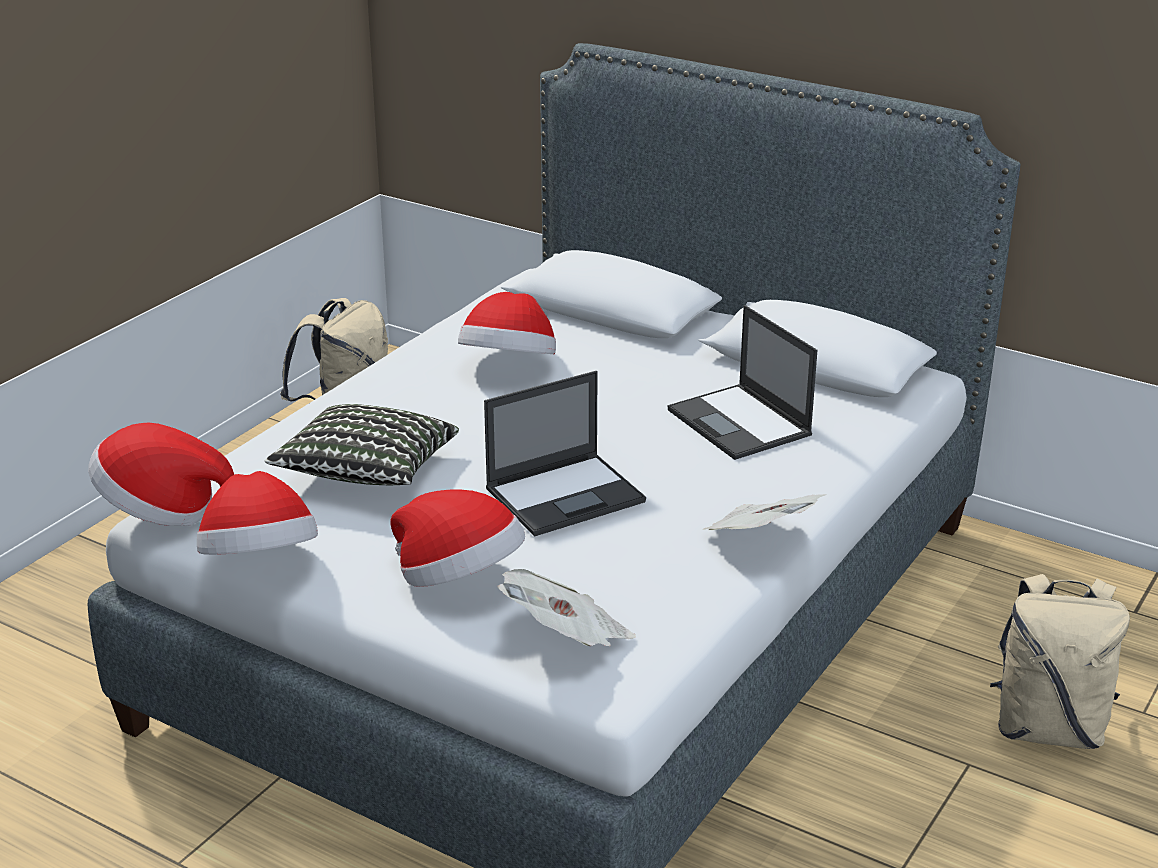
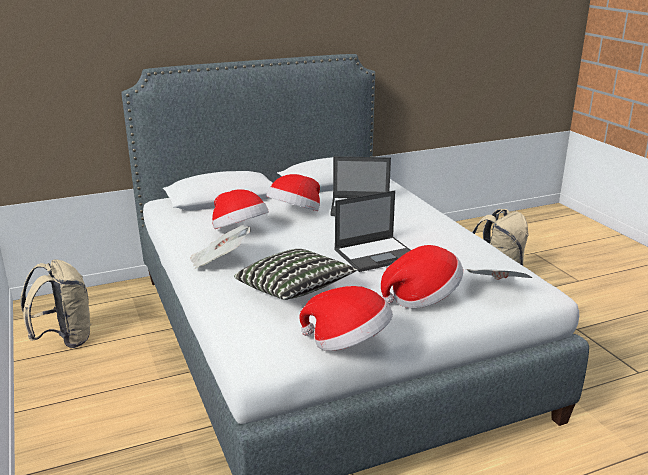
camera: 55 degrees left, 5 degrees down
(162, 511) = (253, 358): hat -> hat (295, 214)
(566, 494) = (376, 254): laptop -> laptop turned 60 degrees clockwise
(761, 539) = (457, 231): newspaper -> newspaper (219, 261)

